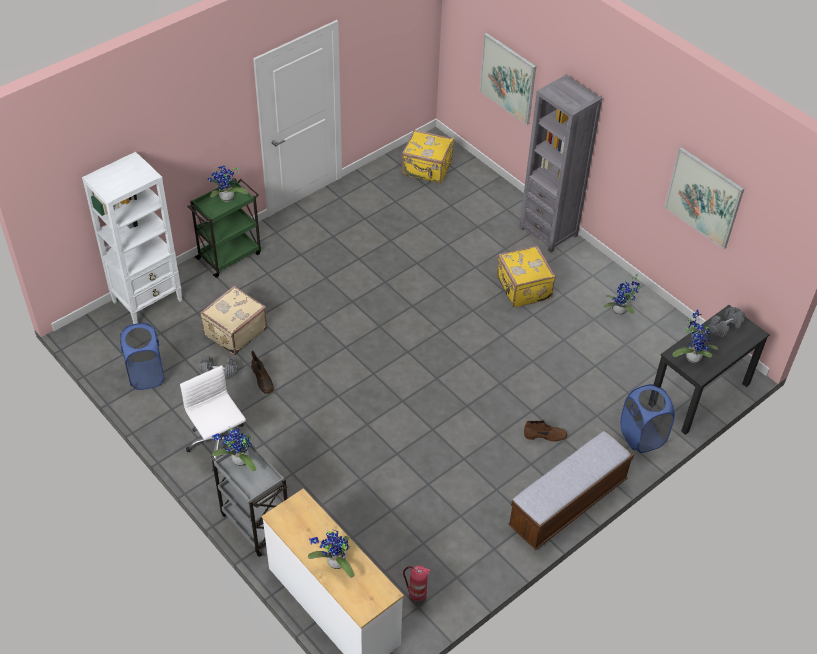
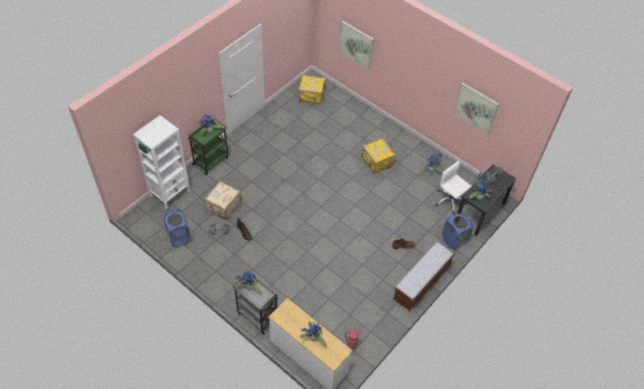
camera: 10 degrees left, 5 degrees up
(219, 444) = (228, 273): white office chair -> white office chair (450, 200)
(548, 232) = (385, 127): grey bookcase -> none

